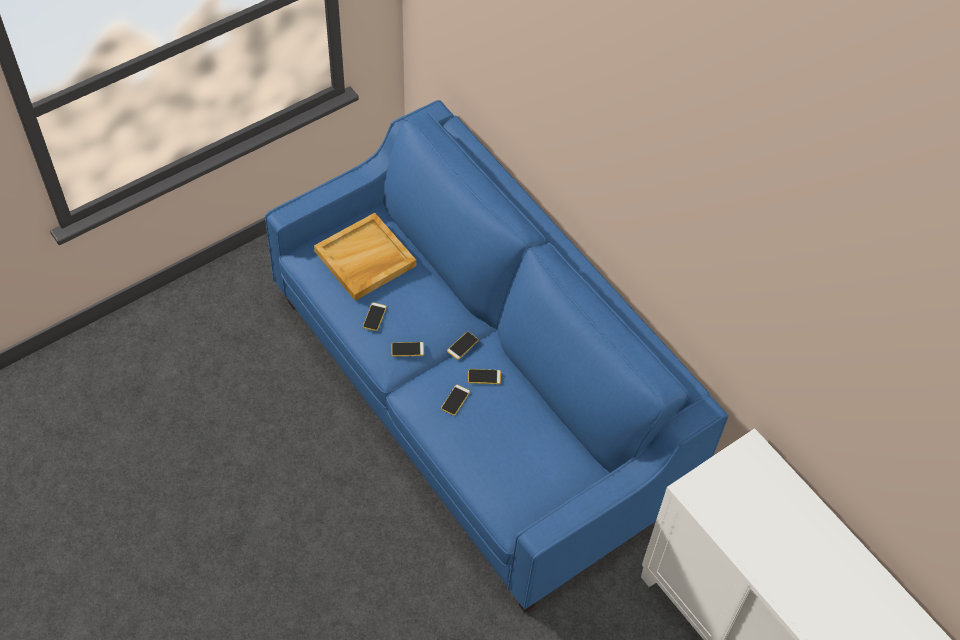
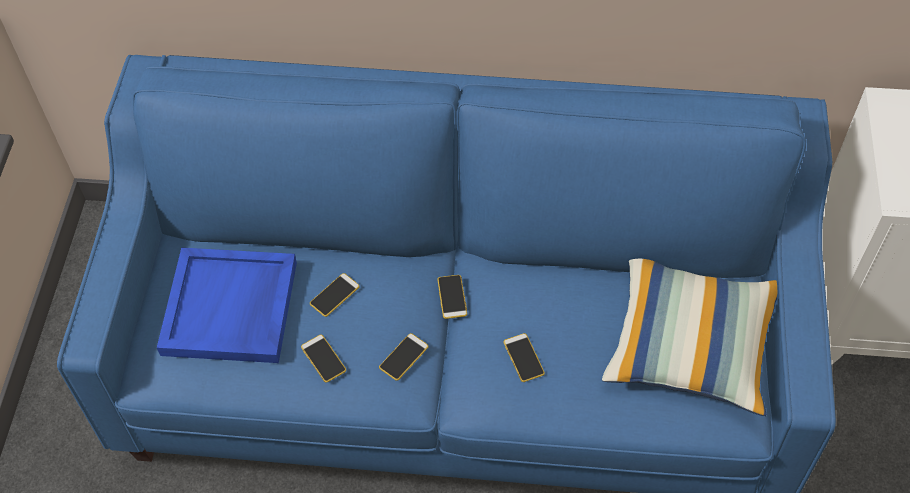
camera: 45 degrees left, 0 degrees up
(365, 259) = (231, 309): beige tray -> blue tray
(484, 377) = (518, 305): phone -> phone (334, 295)
(536, 470) = (690, 344): none -> pillow

